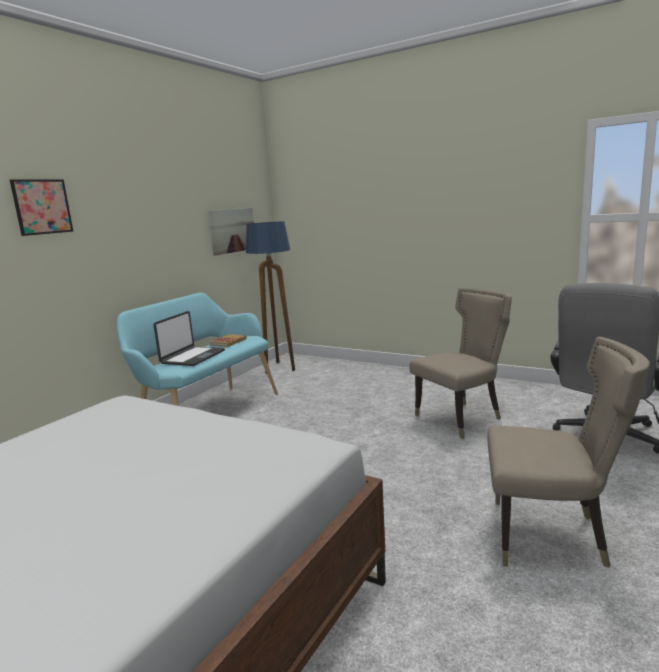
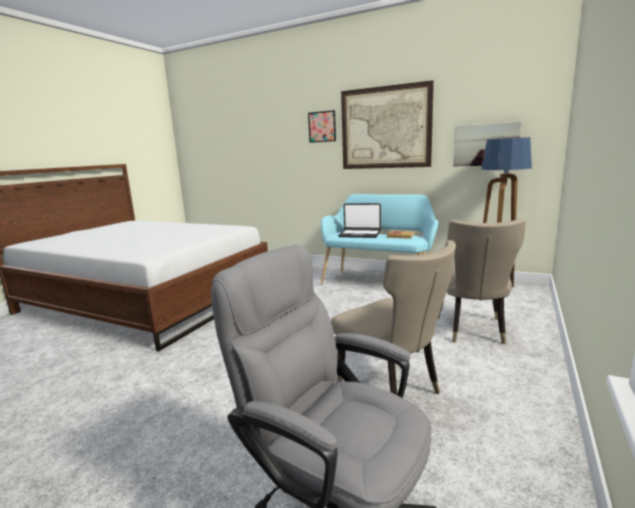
camera: 85 degrees right, 0 degrees up
(140, 211) = (385, 128): none -> picture
(552, 536) = (157, 419): beige chair -> beige chair (472, 331)

